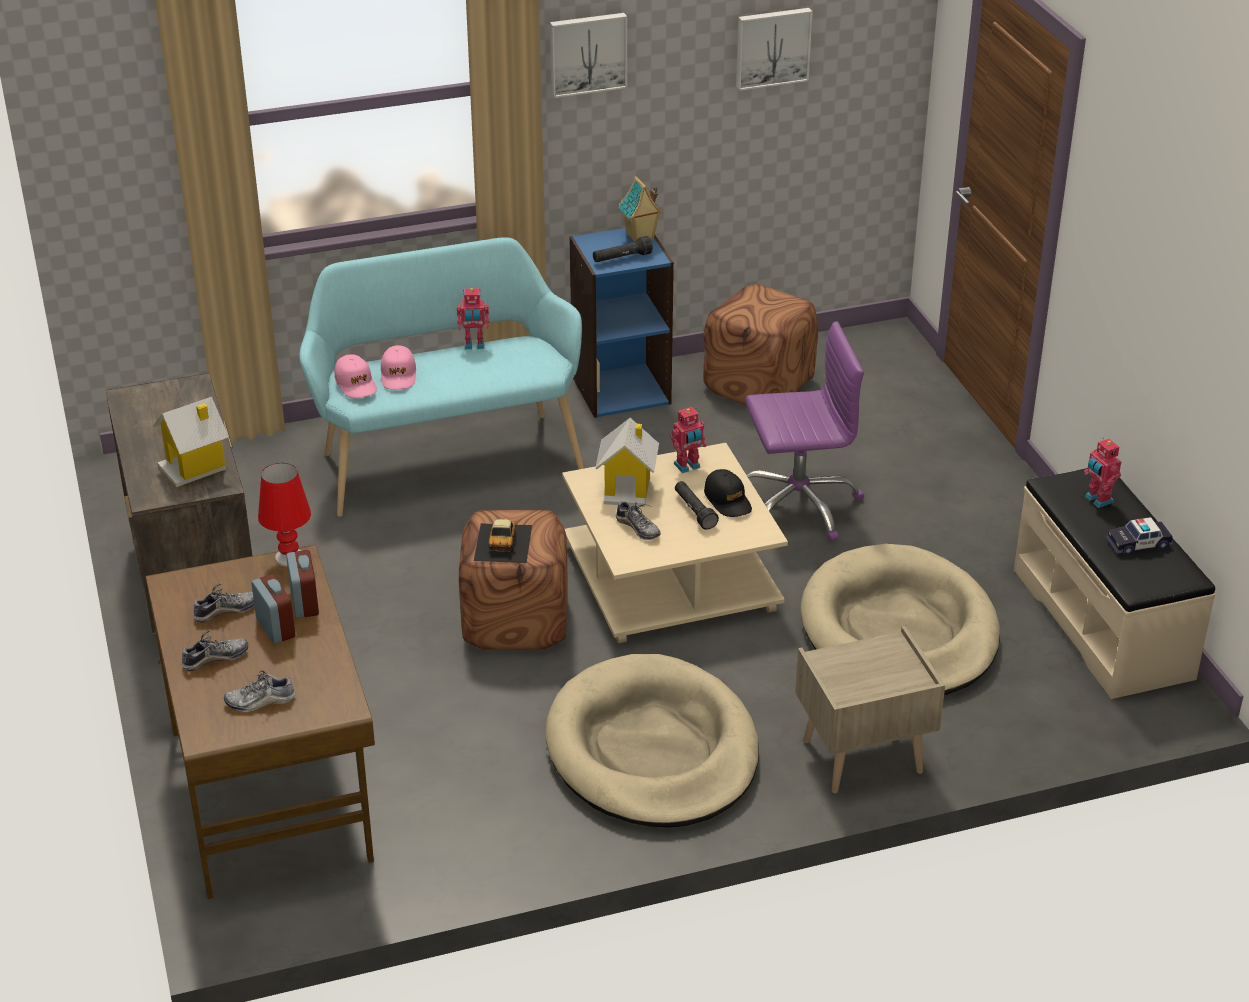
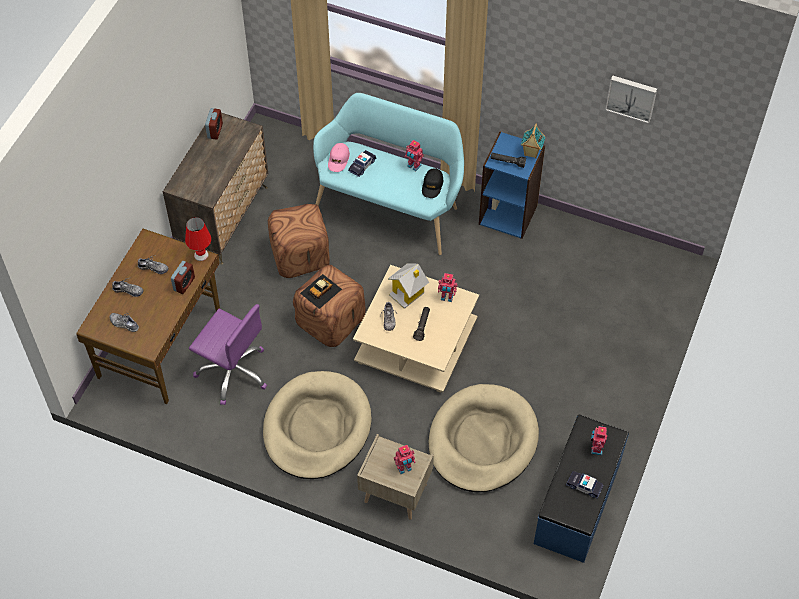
camera: 40 degrees right, 20 degrees up
(195, 467) = (207, 180): toy house -> none
(275, 628) = (162, 290): alarm clock -> alarm clock (215, 131)
(398, 375) = (362, 165): pink cap -> toy car
(587, 53) = (520, 55): picture -> none
(728, 500) = (443, 329): black cap -> black cap (432, 186)
(760, 385) = (577, 253): brown ottoman -> brown ottoman (300, 256)
(797, 505) = (515, 339): purple office chair -> purple office chair (233, 372)
(886, 666) = (404, 468): none -> toy robot
(1103, 623) = (578, 502): beige bench -> blue bench

